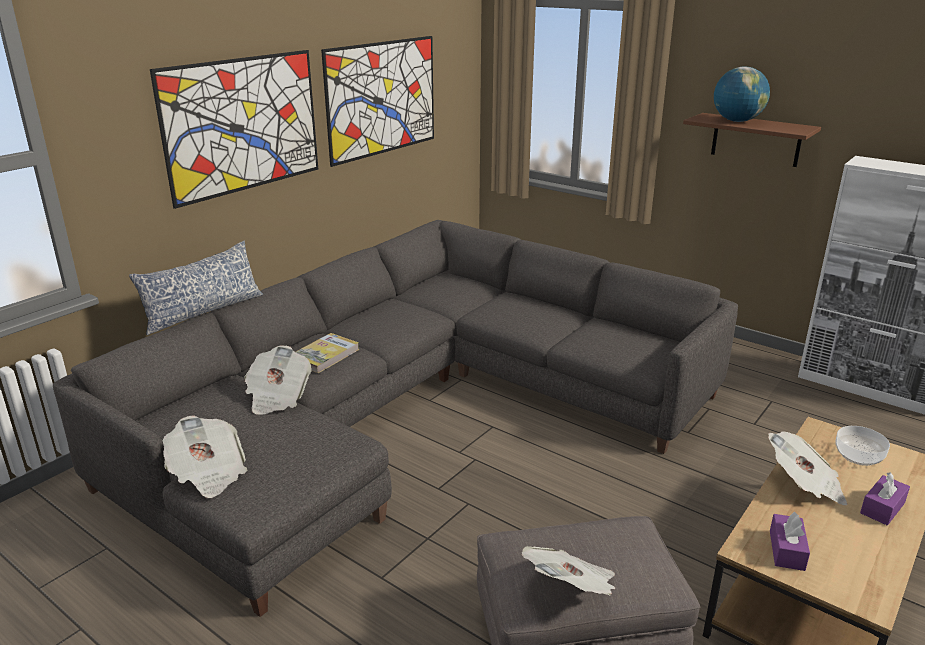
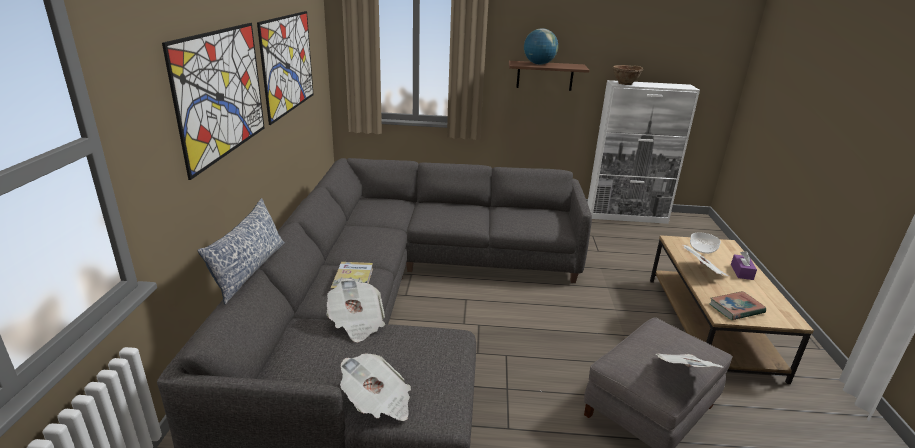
camera: 35 degrees left, 0 degrees up
(786, 550) = (736, 308): purple tissue box -> book
(875, 164) = (625, 83): none -> brown bowl

